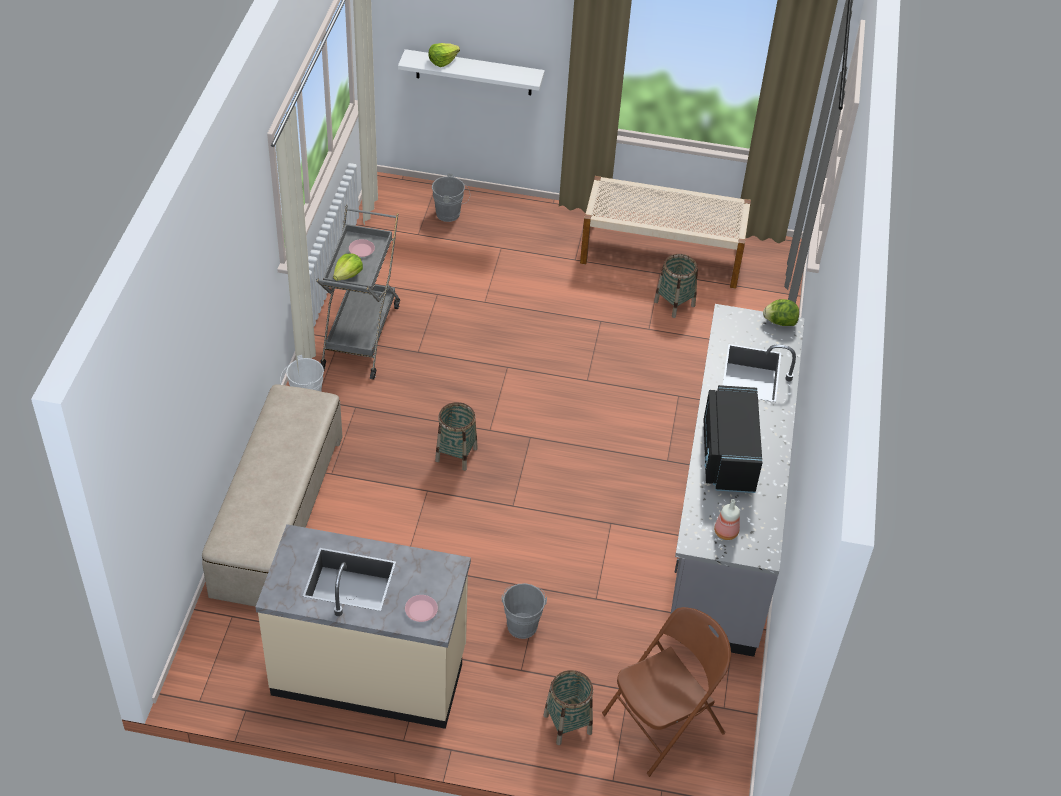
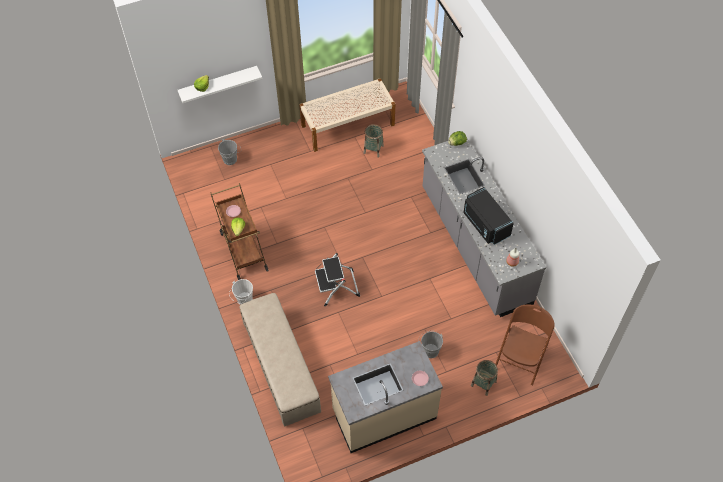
camera: 30 degrees left, 10 degrees up
(361, 337) = (243, 251): grey cart -> brown cart
(456, 454) = (337, 286): basket -> step ladder

